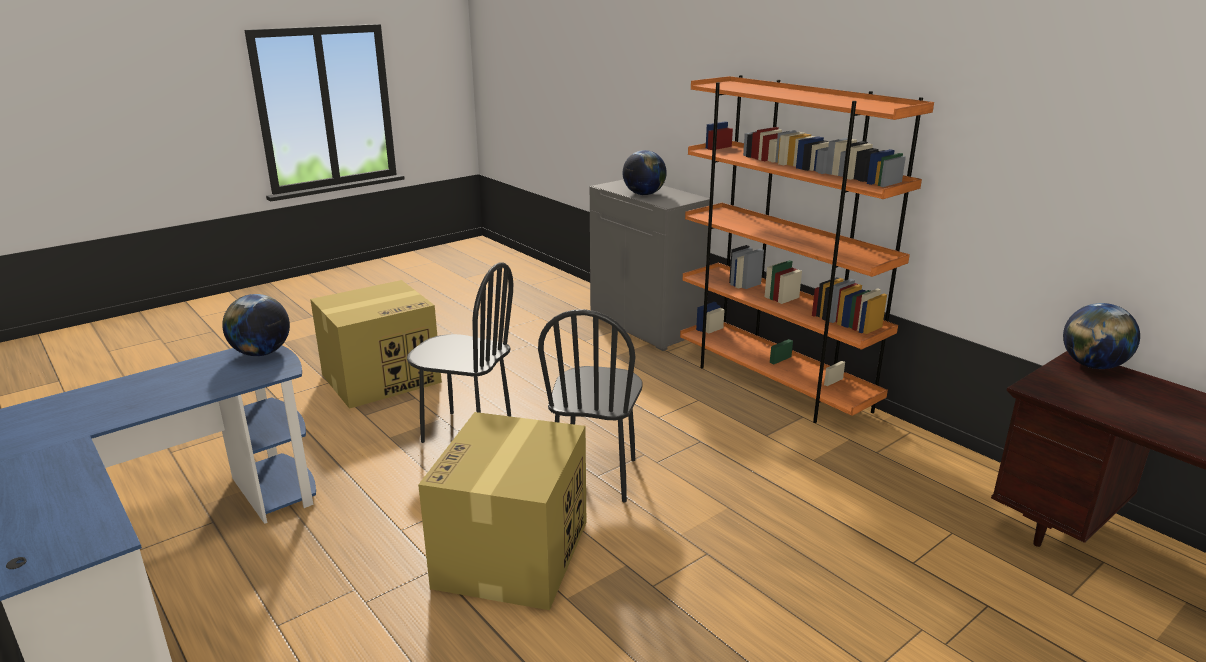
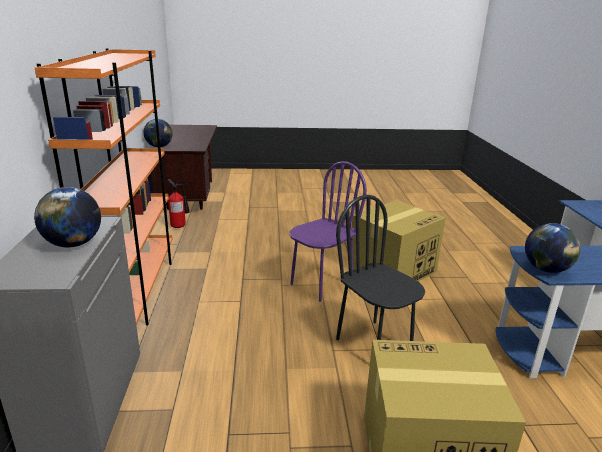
camera: 145 degrees left, 0 degrees up
(595, 476) = (321, 284): black chair -> purple chair
(958, 484) = (179, 225): none -> fire extinguisher

